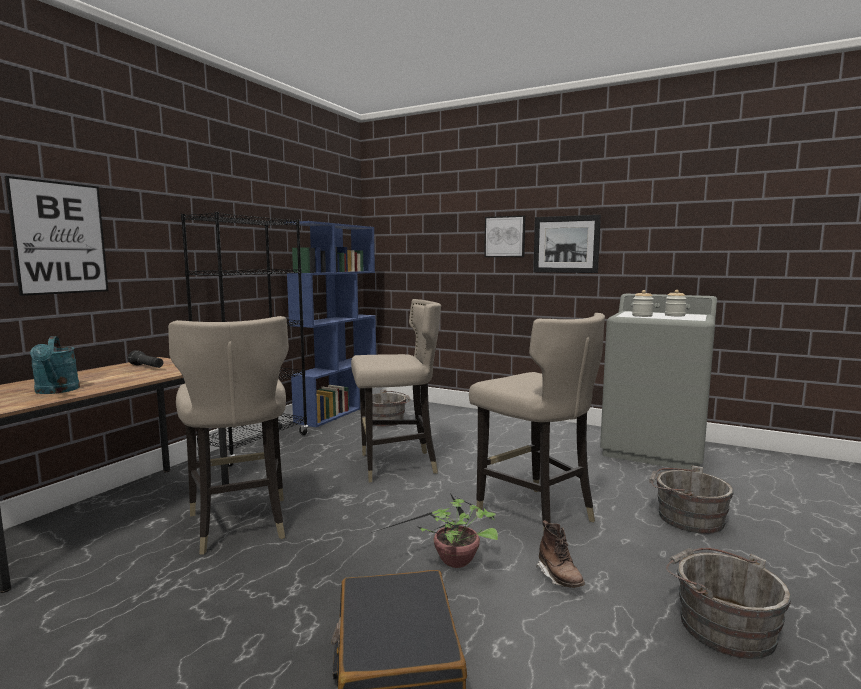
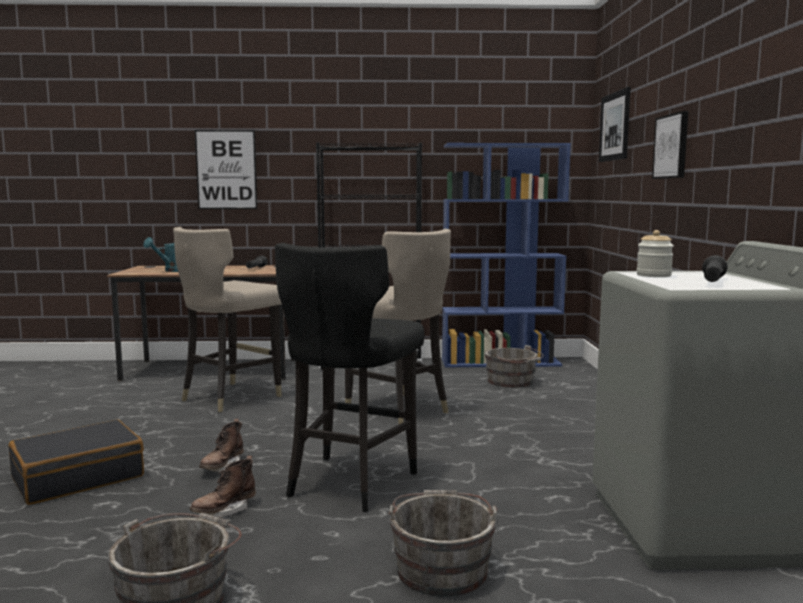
camera: 60 degrees right, 0 degrees up
(453, 562) = (222, 467): potted plant -> brown boot
(534, 515) = (350, 482): beige stool -> black stool
(566, 244) = (717, 154): picture -> picture (614, 126)
(674, 315) = (712, 282): jar -> black flashlight

